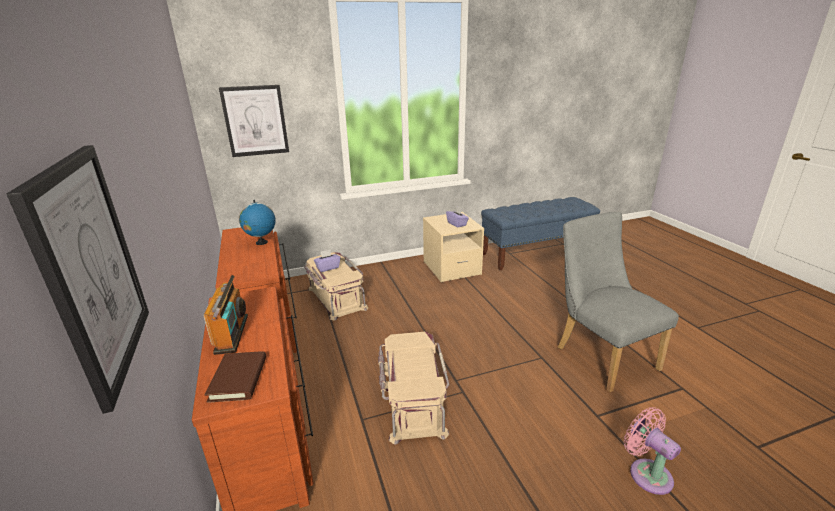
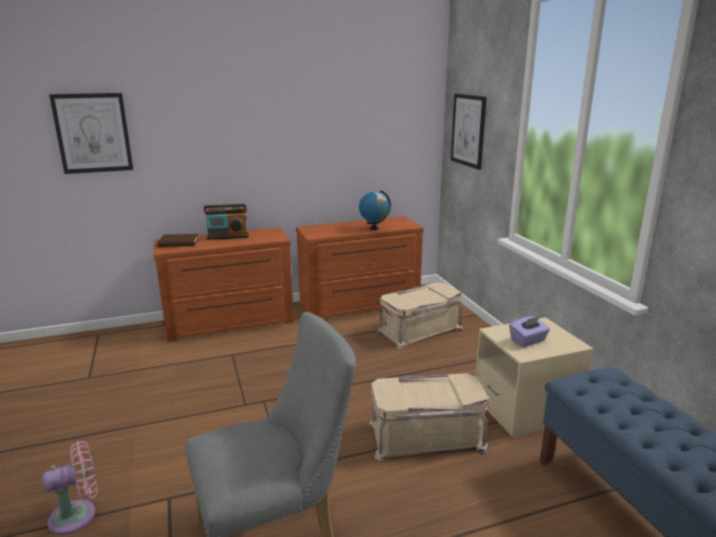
camera: 90 degrees right, 5 degrees down
(328, 268) = (422, 293): purple tissue box -> none
(412, 401) = (243, 376): beige storage box -> beige storage box (426, 435)

